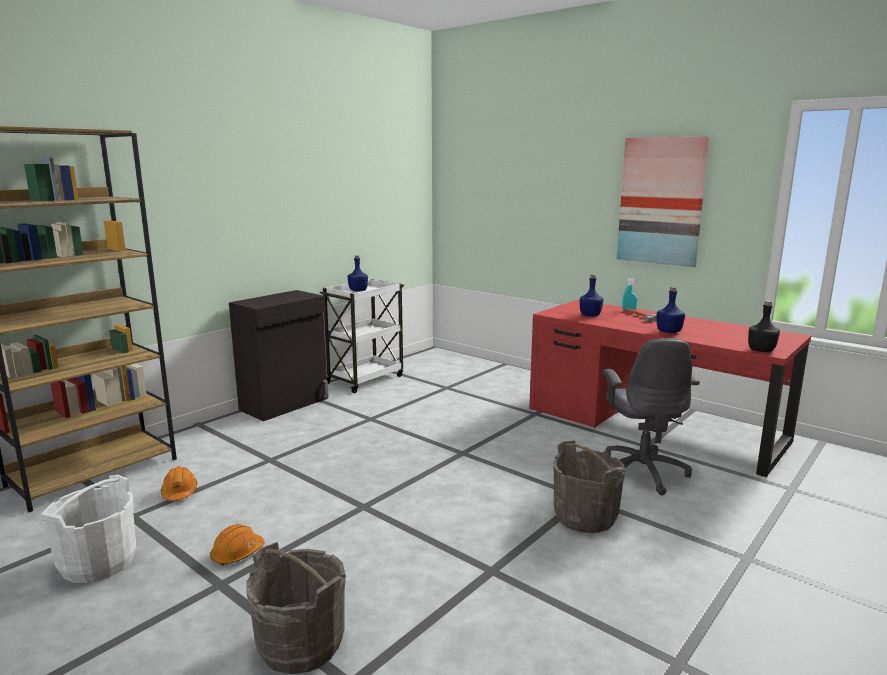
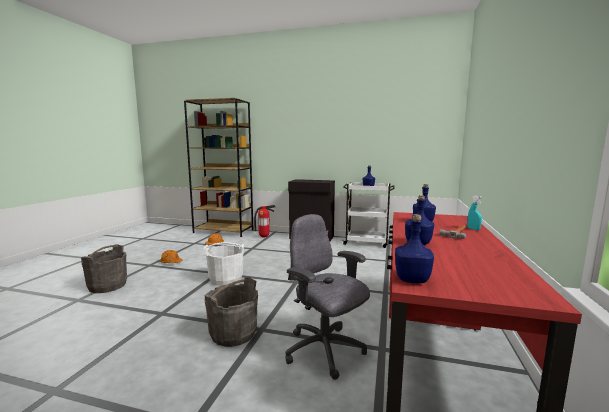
camera: 65 degrees right, 5 degrees down
(98, 562) = (163, 247): white bucket -> white bucket (226, 279)
(217, 438) = (264, 237): none -> fire extinguisher
(642, 472) = (325, 351): grey office chair -> grey office chair turned 75 degrees clockwise
(661, 201) = (534, 113): picture -> none
(762, 350) = (412, 280): black bottle -> blue bottle

